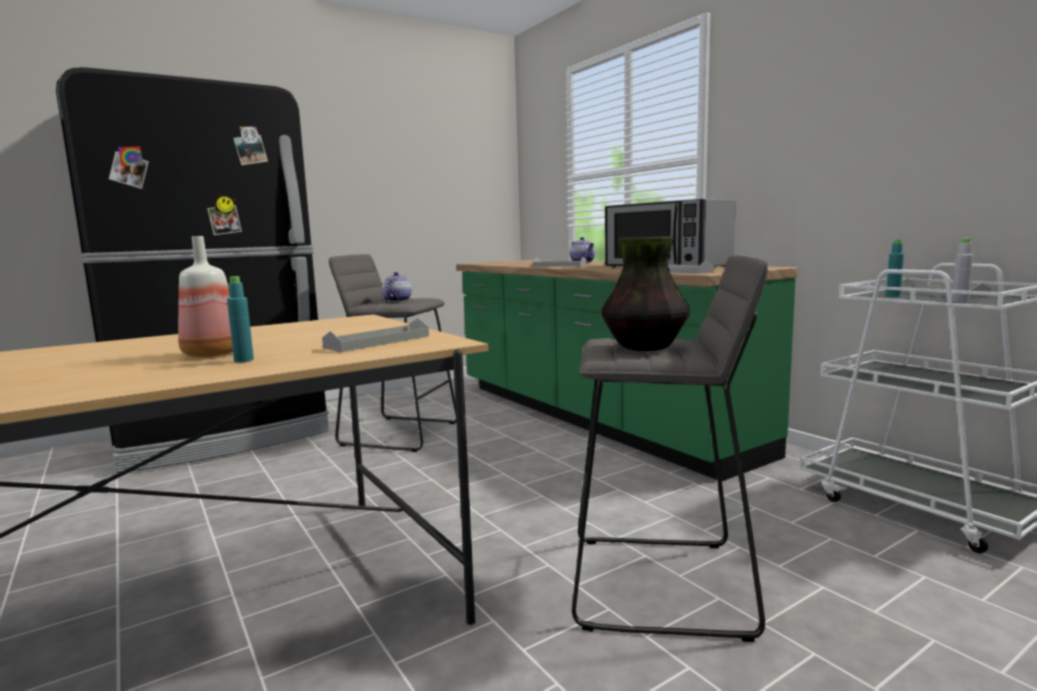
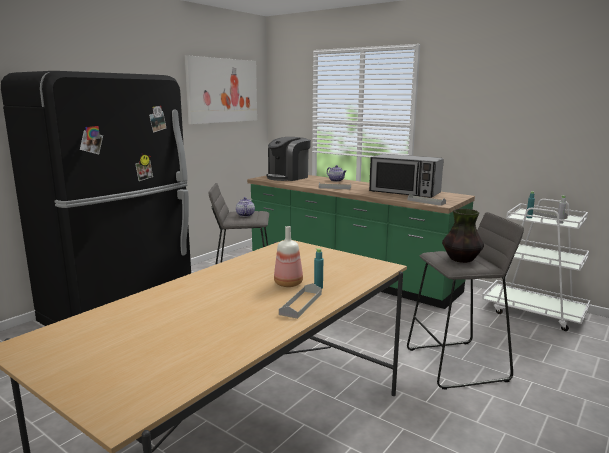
camera: 20 degrees left, 5 degrees up
(378, 342) = (352, 267): grey tray -> grey tray (301, 304)
(435, 140) = (222, 90): none -> picture
(518, 262) = (288, 177): none -> coffee machine

